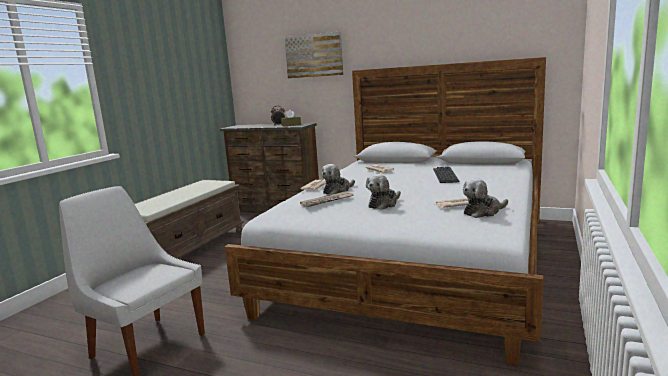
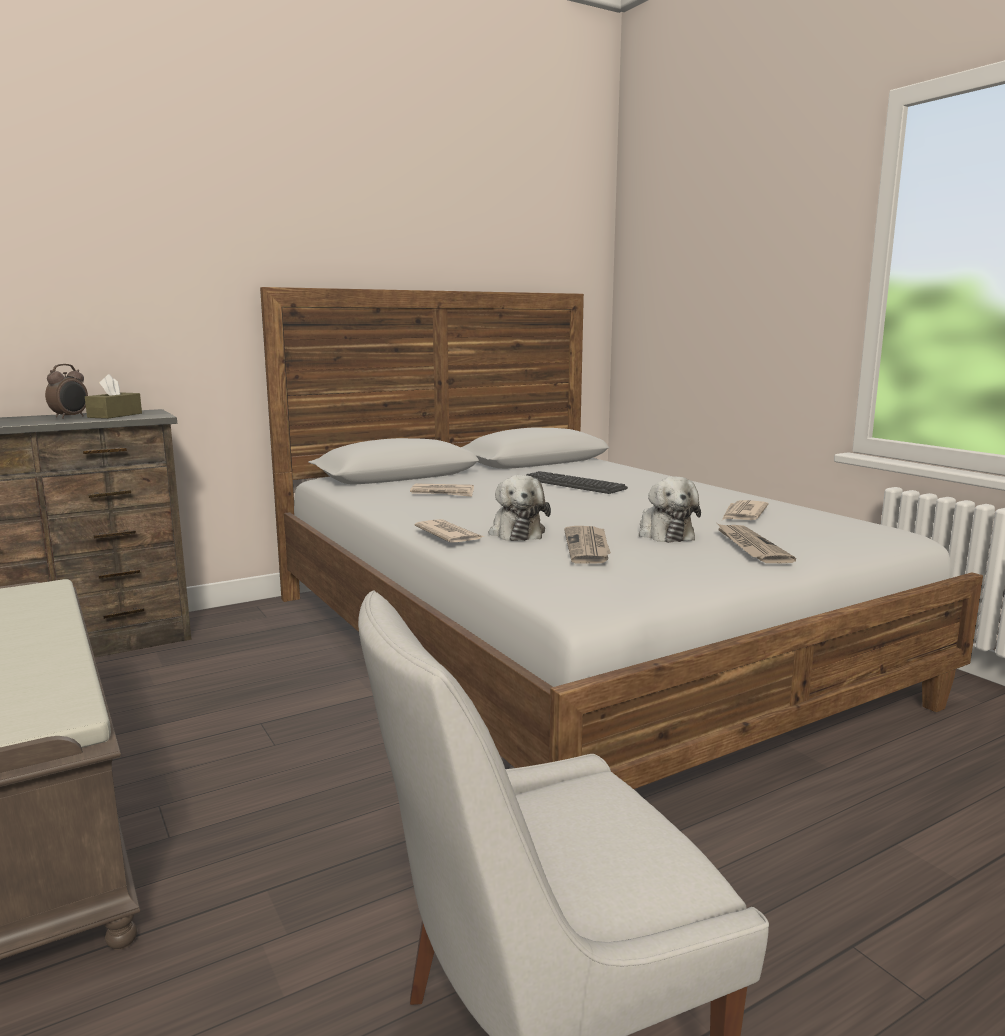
camera: 55 degrees left, 0 degrees up
(314, 55) = (146, 242): picture -> none
(389, 217) = (750, 546): none -> newspaper
(483, 212) = (798, 515): plush toy -> none

